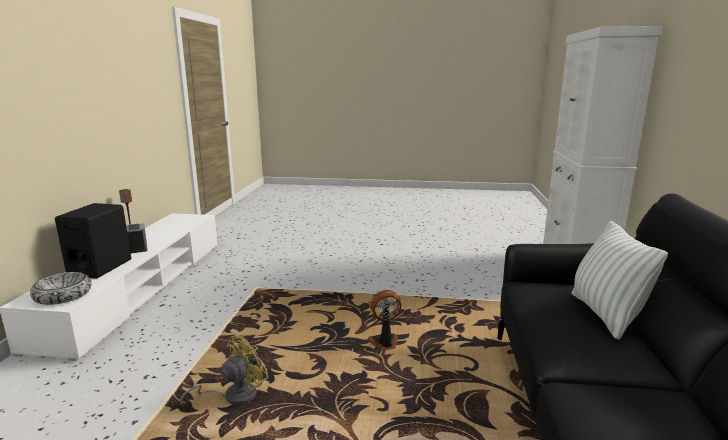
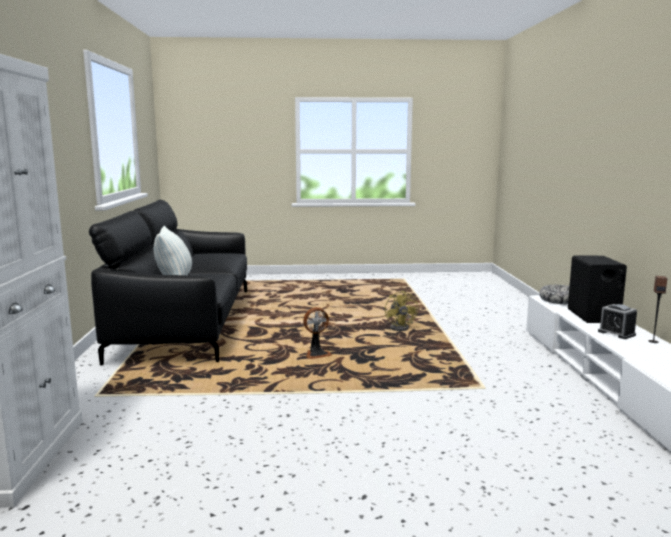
camera: 170 degrees right, 5 degrees down
(233, 396) = (401, 328): yellow fan -> yellow fan turned 45 degrees counterclockwise

